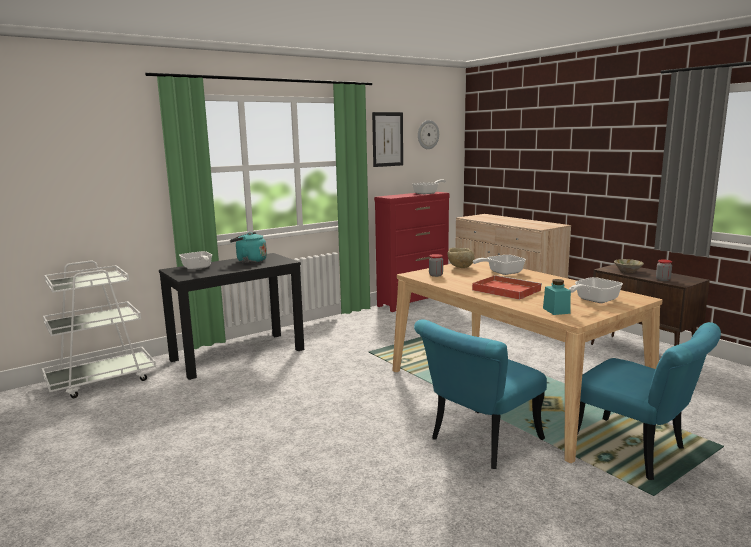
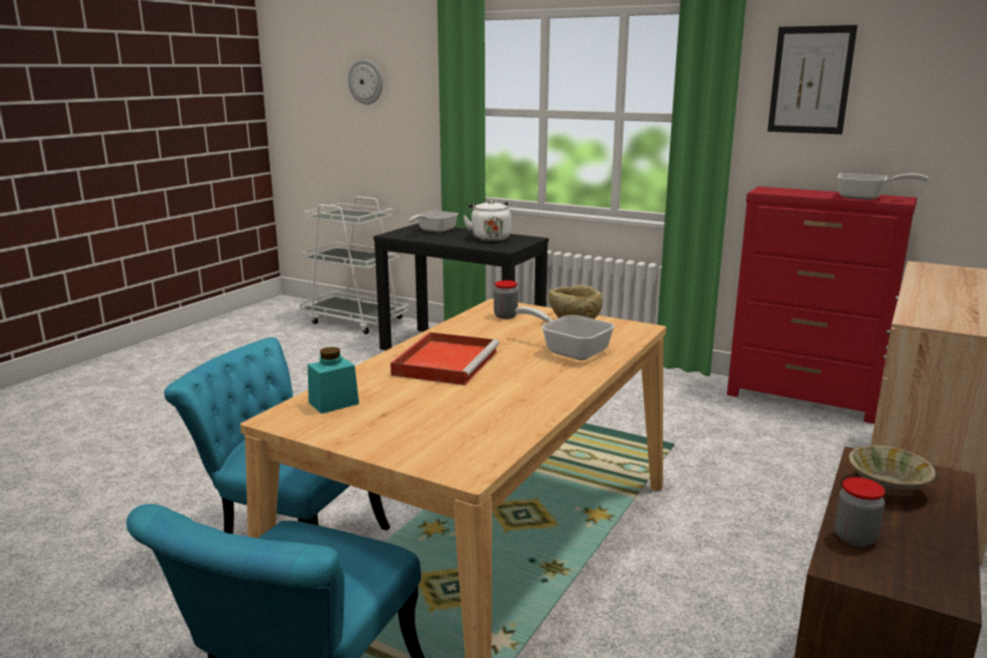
camera: 65 degrees right, 5 degrees up
(249, 261) = (489, 238): turquoise kettle -> white kettle
(427, 134) = (927, 73): wall clock -> wall clock (366, 82)
(593, 300) = (419, 427): frying pan -> none

